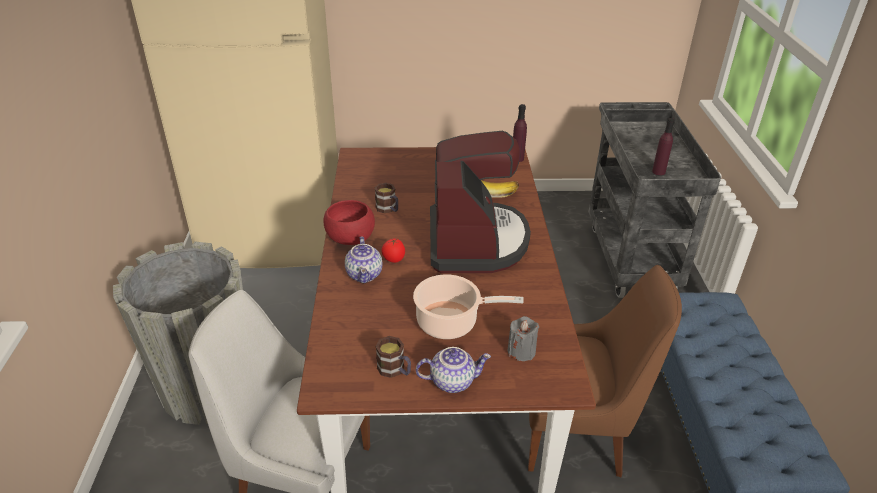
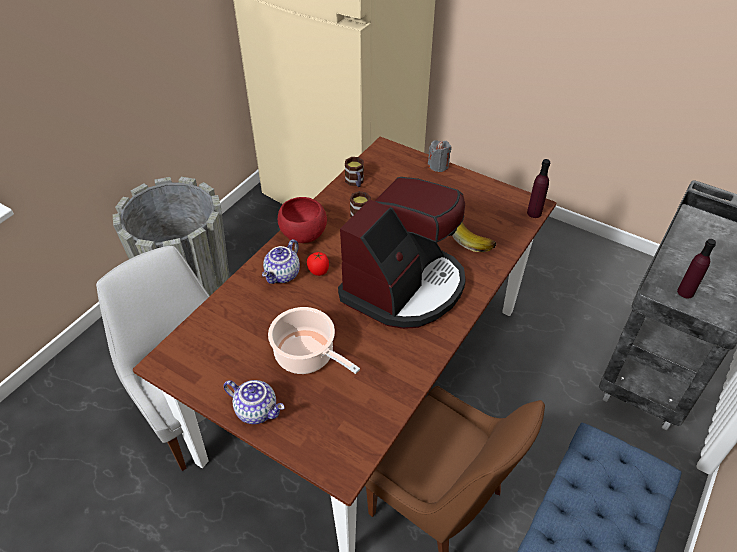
camera: 35 degrees right, 10 degrees up
(395, 370) = (225, 375): mug -> mug (355, 182)
(521, 351) = (337, 416): grey candle -> grey candle (438, 166)

